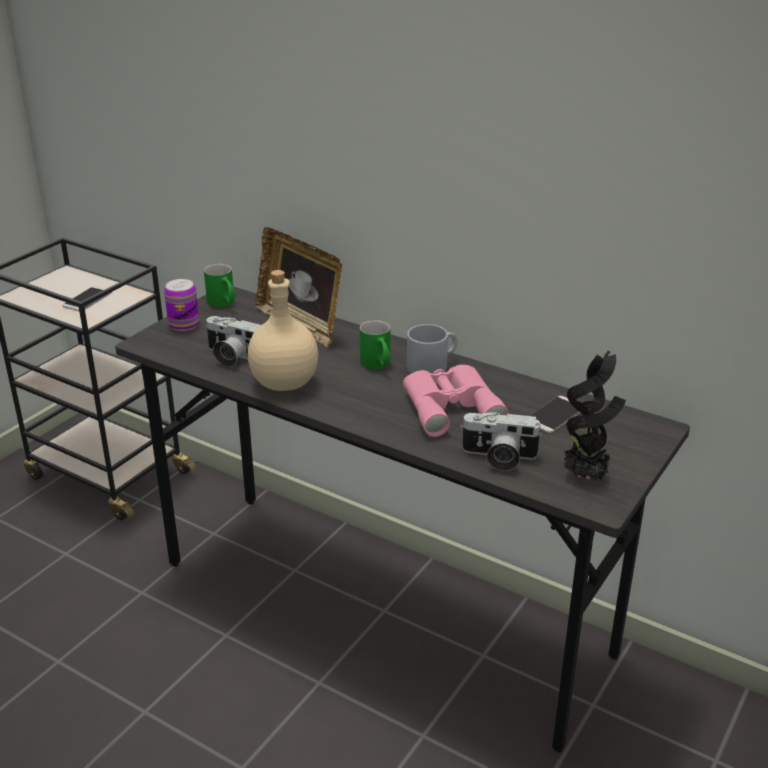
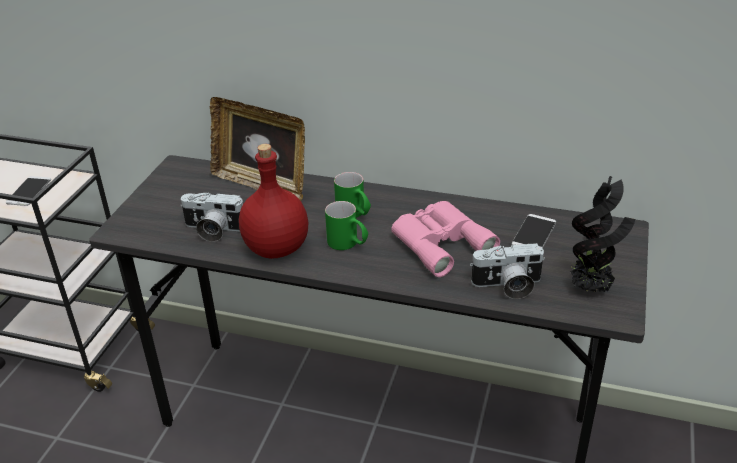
camera: 15 degrees left, 5 degrees up
(184, 324) = (148, 204): can -> none
(224, 304) = (178, 176): green mug -> green mug (348, 244)
(283, 383) = (275, 248): beige bottle -> red bottle
(432, 365) = (403, 204): grey mug -> none

